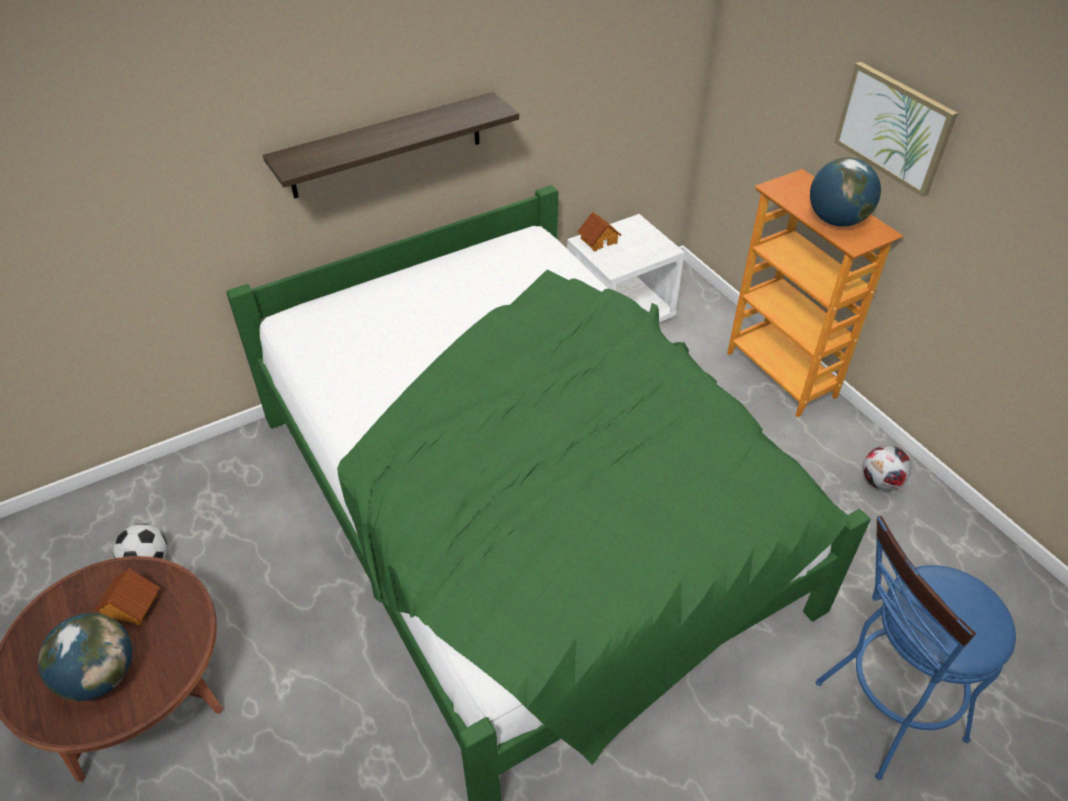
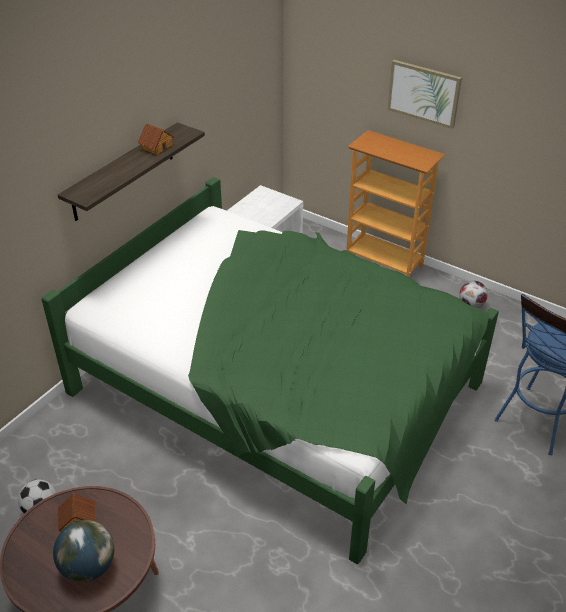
camera: 25 degrees left, 5 degrees down
(598, 240) = (245, 207): toy house -> toy house (156, 146)
(836, 221) = (405, 154): globe -> none

